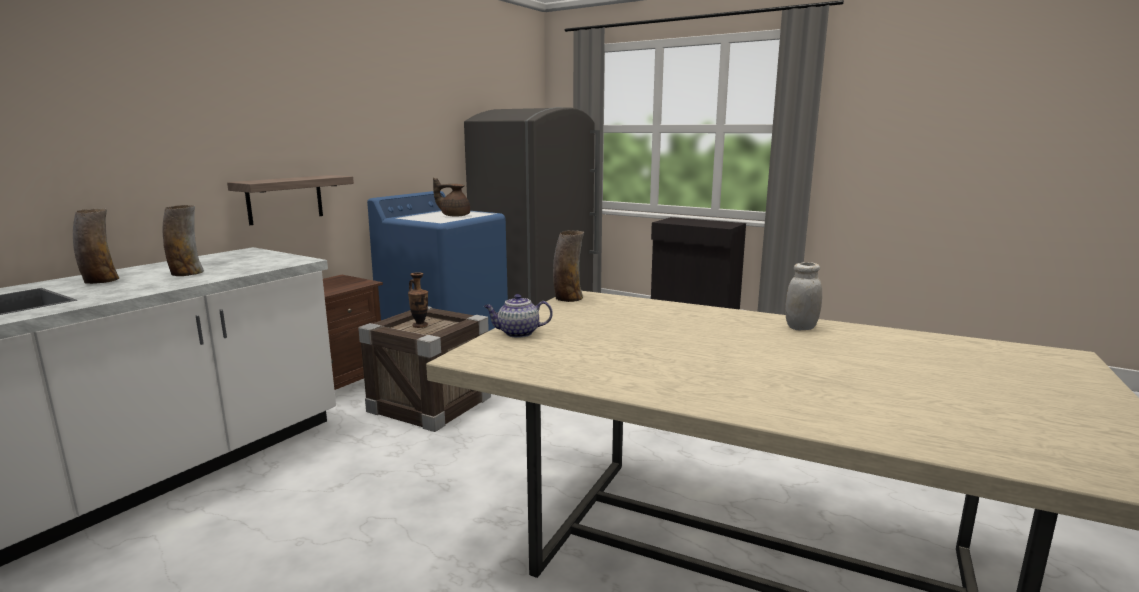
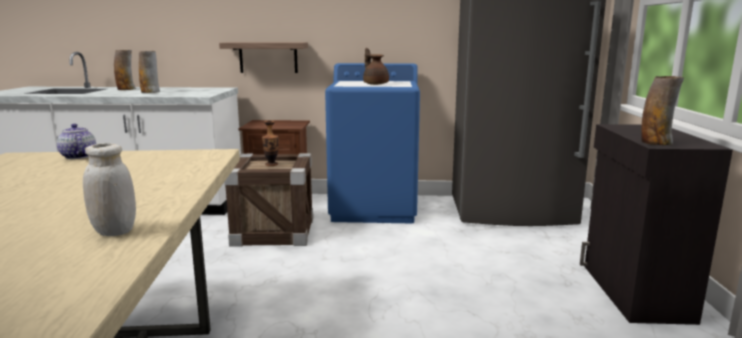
camera: 60 degrees right, 0 degrees up
(568, 298) = (199, 152): vase -> vase (655, 143)

